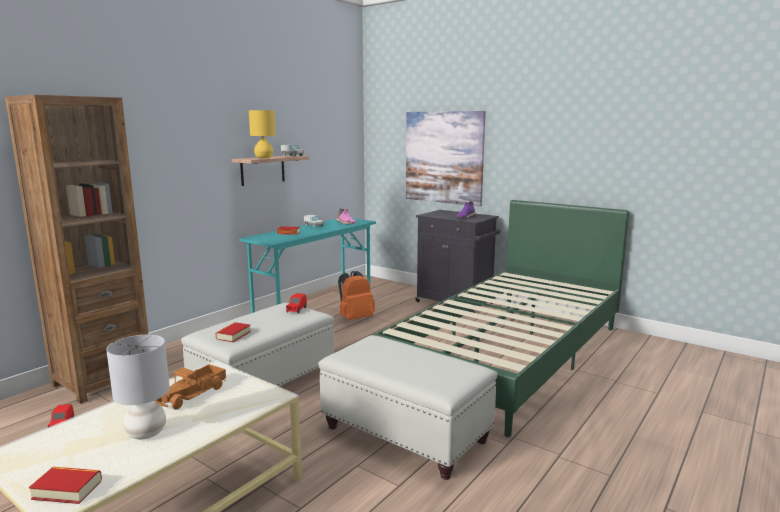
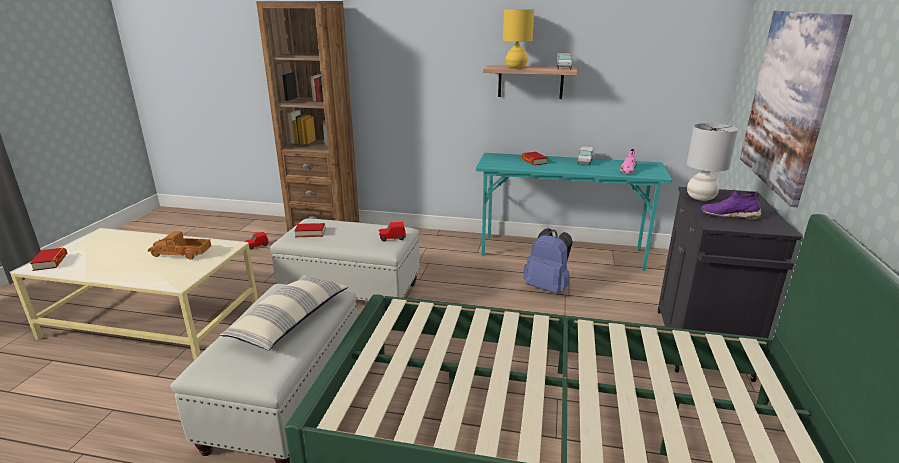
camera: 65 degrees right, 10 degrees up
(147, 433) = (119, 259): grey table lamp -> grey table lamp (701, 198)
(355, 318) = (547, 287): orange backpack -> blue backpack
(401, 356) = (290, 321): none -> pillow

